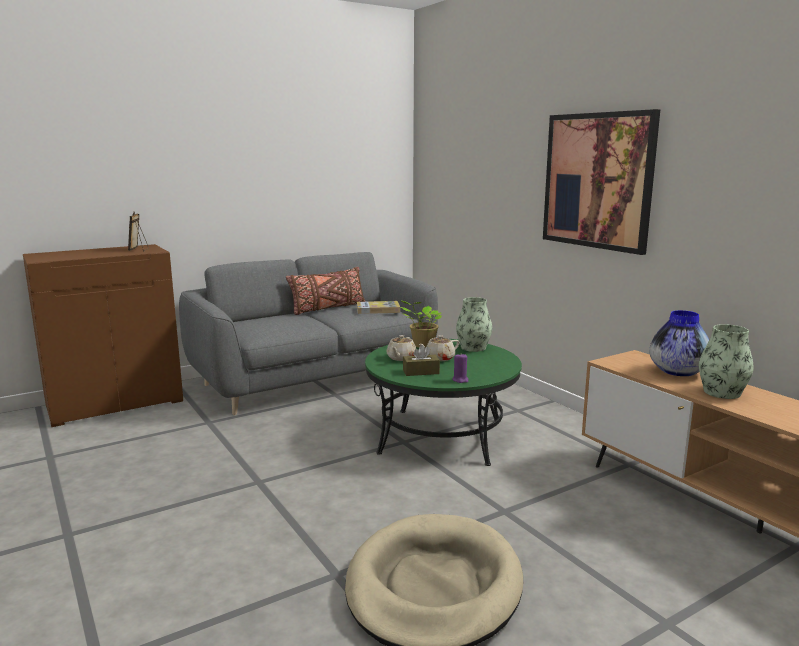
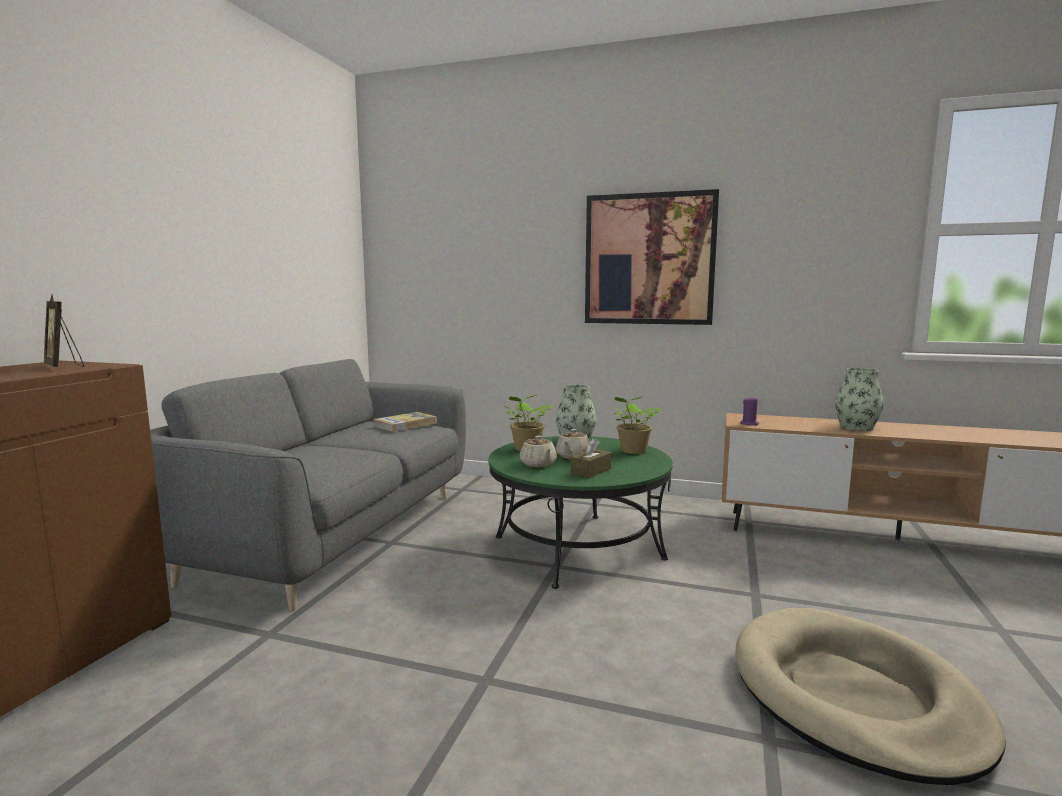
camera: 40 degrees left, 5 degrees down
(328, 309) = (335, 434): brown pillow -> none
(460, 380) = (642, 469): purple candle -> purple candle (749, 424)
(493, 365) = (632, 451): none -> potted plant
(678, 372) = (797, 421): vase -> none

